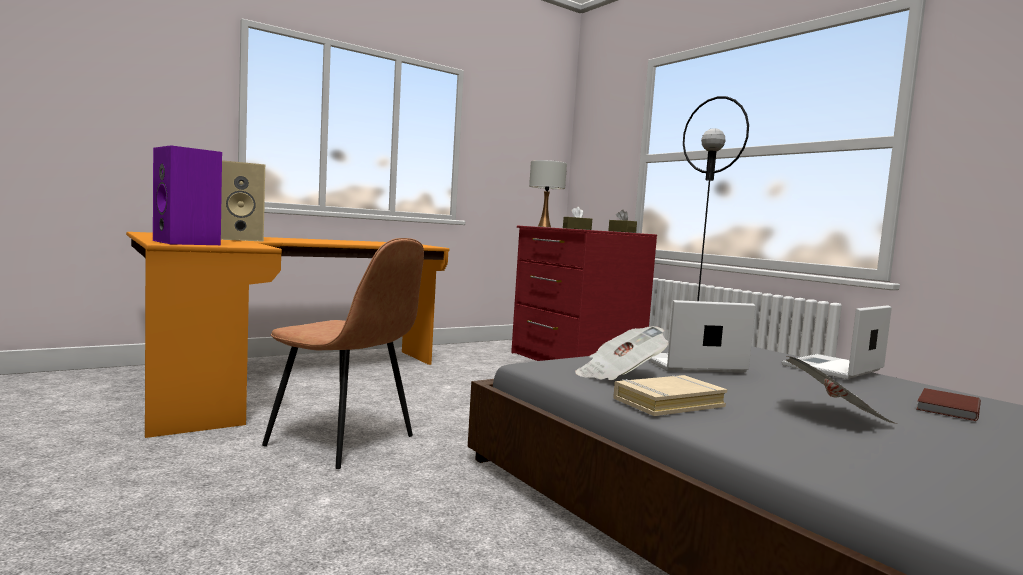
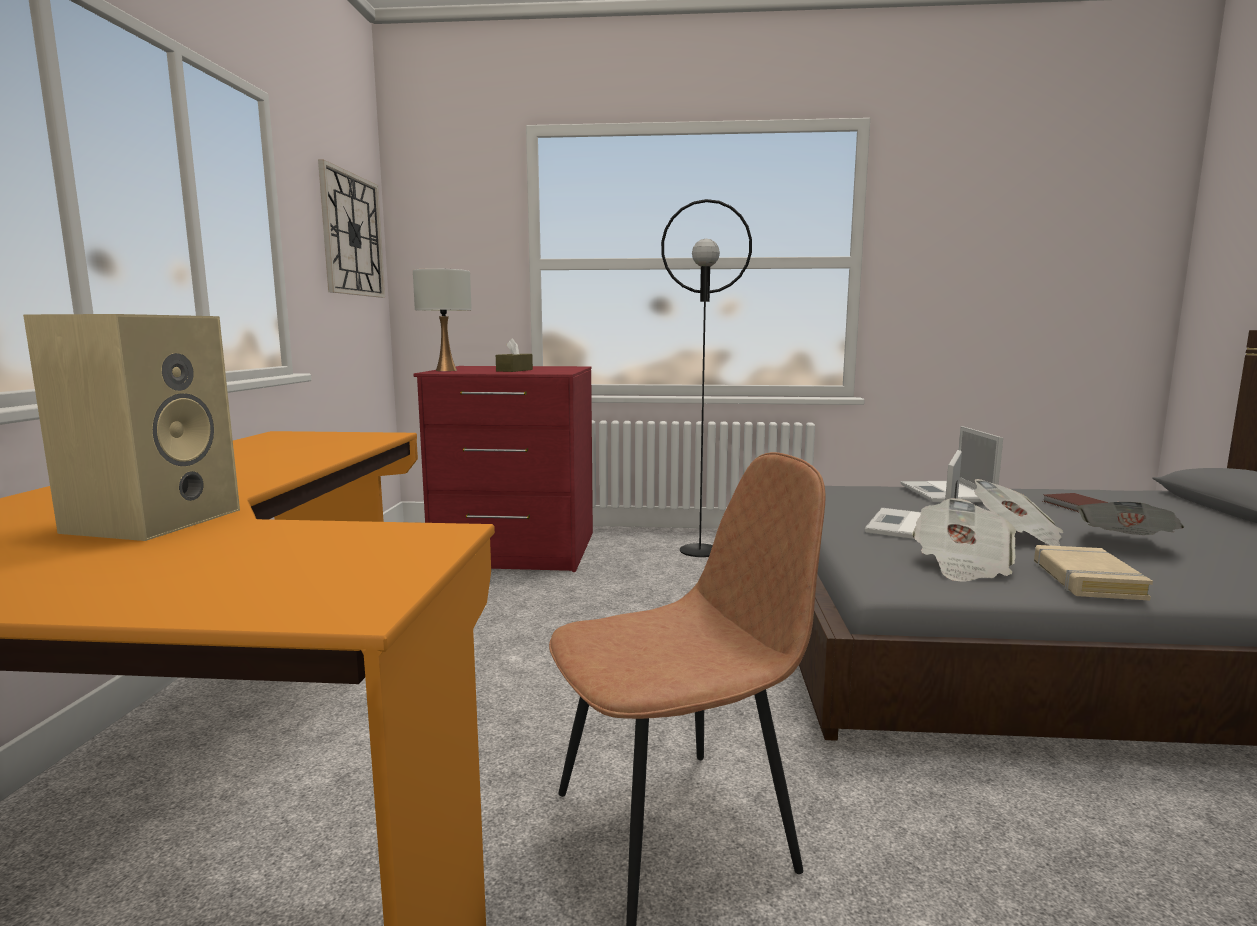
camera: 50 degrees left, 5 degrees up
(188, 243) = (326, 583): purple speaker -> none
(531, 144) = (352, 235): none -> wall clock
(622, 231) = (557, 367): brown tissue box -> none
(752, 387) = (1017, 535): none -> newspaper

